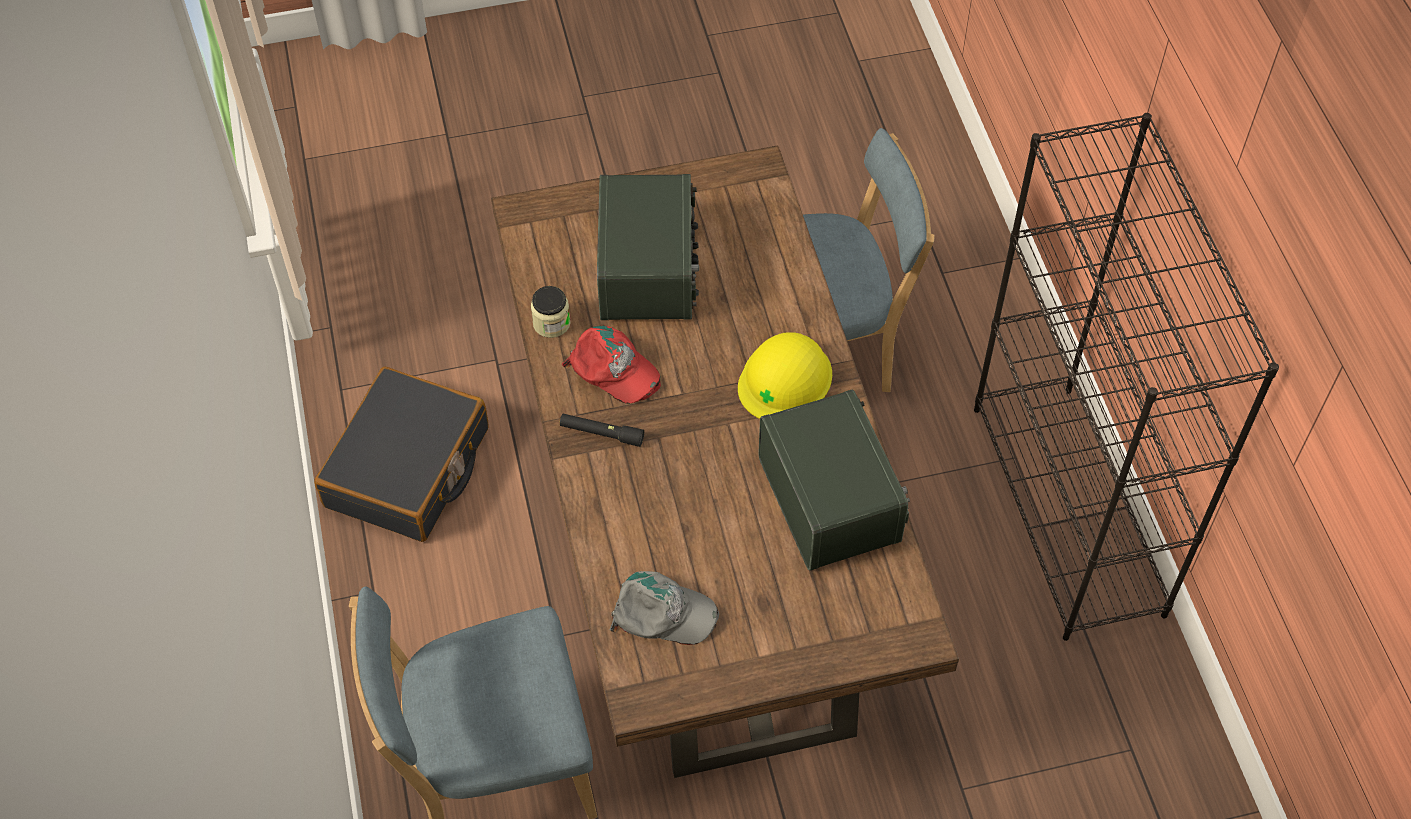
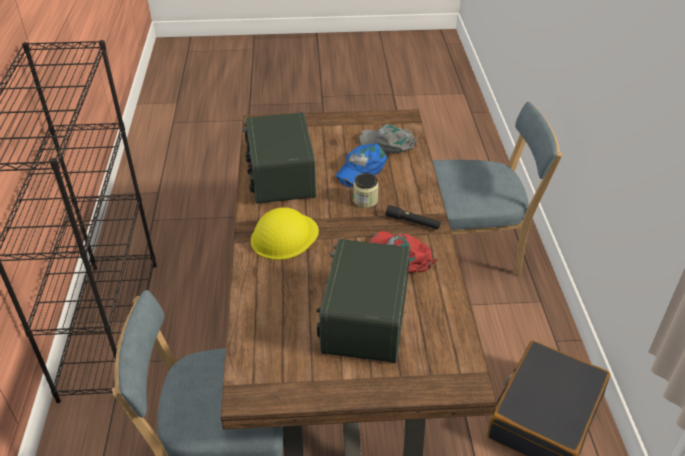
camera: 170 degrees left, 15 degrees down
(551, 323) = (443, 290): jar -> jar (365, 200)
(700, 537) = (361, 169): none -> blue cap

